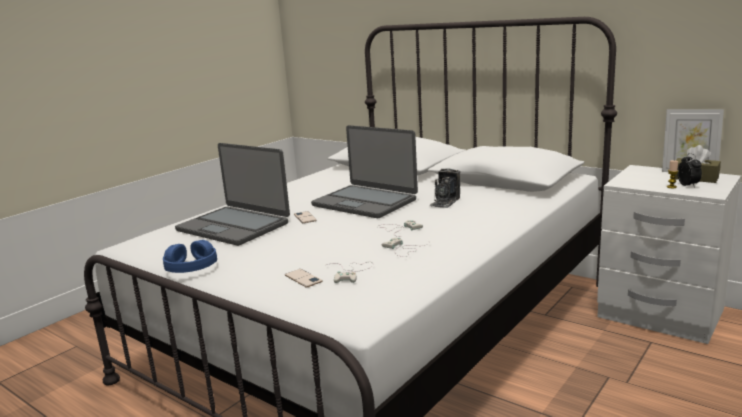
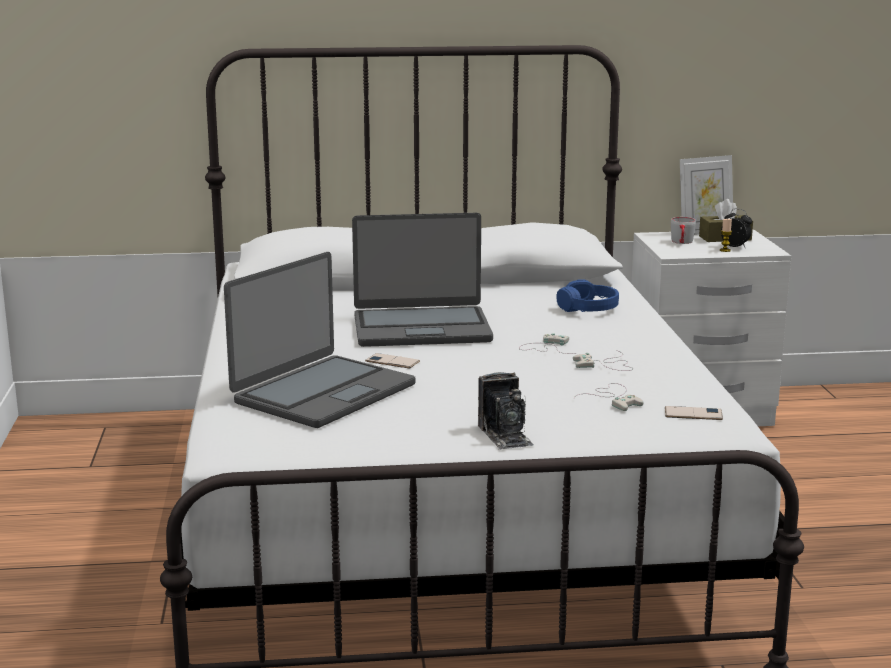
camera: 45 degrees left, 0 degrees up
(191, 267) = (418, 444): blue headphones -> blue headphones (588, 308)
(234, 226) = (323, 393): laptop -> laptop turned 45 degrees counterclockwise
(303, 278) = (580, 417): phone -> phone (693, 414)
(445, 202) = (518, 309): camera -> camera (505, 435)
(649, 176) = (682, 242): none -> grey mug

